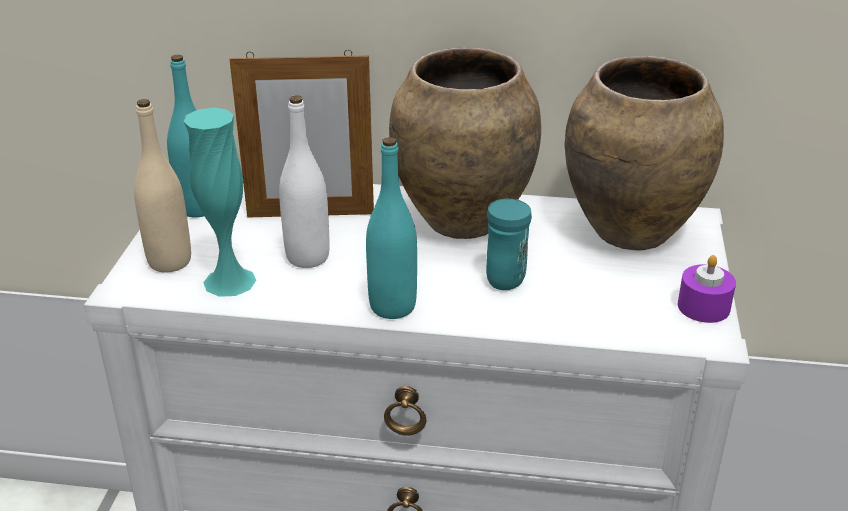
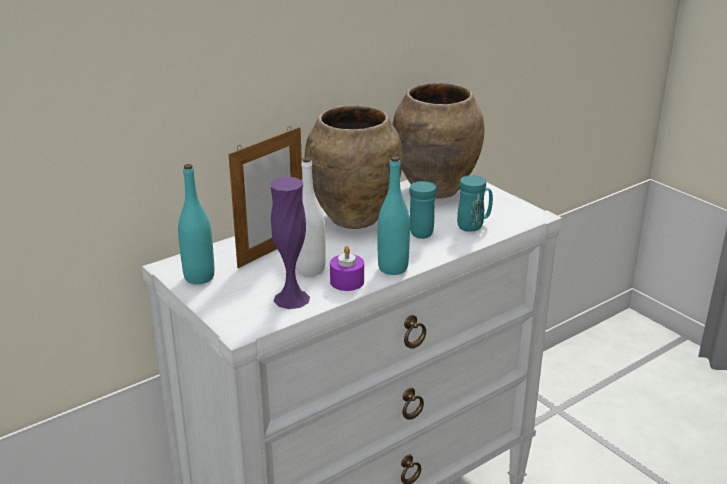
camera: 45 degrees left, 5 degrees down
(169, 261) = (238, 307): beige bottle -> none
(229, 281) = (291, 299): turquoise vase -> purple vase
(591, 307) = (474, 226): none -> turquoise mug
(703, 307) = (513, 205): purple candle -> purple candle (347, 282)

